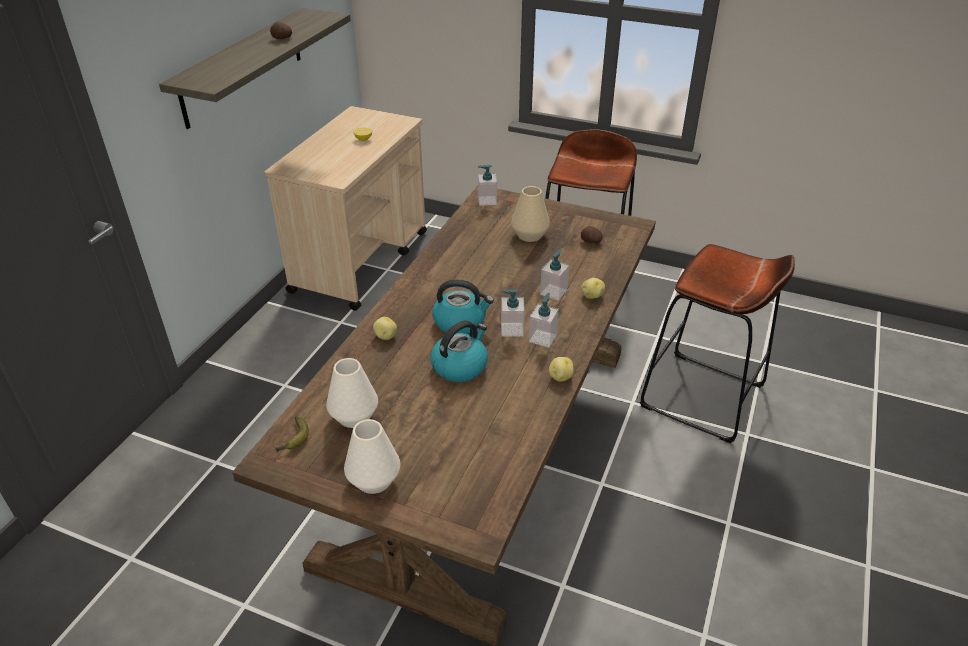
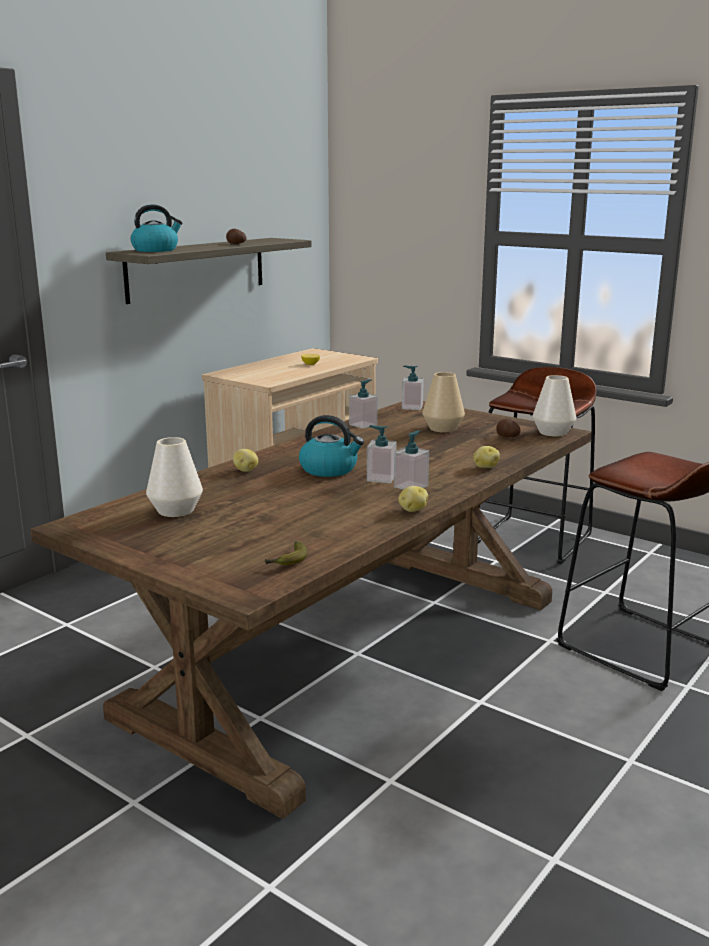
camera: 15 degrees right, 20 degrees down
(294, 439) = (105, 517): banana -> banana (288, 561)
(374, 480) = (164, 548): white vase -> white vase (553, 432)
(460, 366) = (308, 493): kettle -> kettle (156, 250)
(553, 292) = (444, 461): soap dispenser -> soap dispenser (363, 424)

